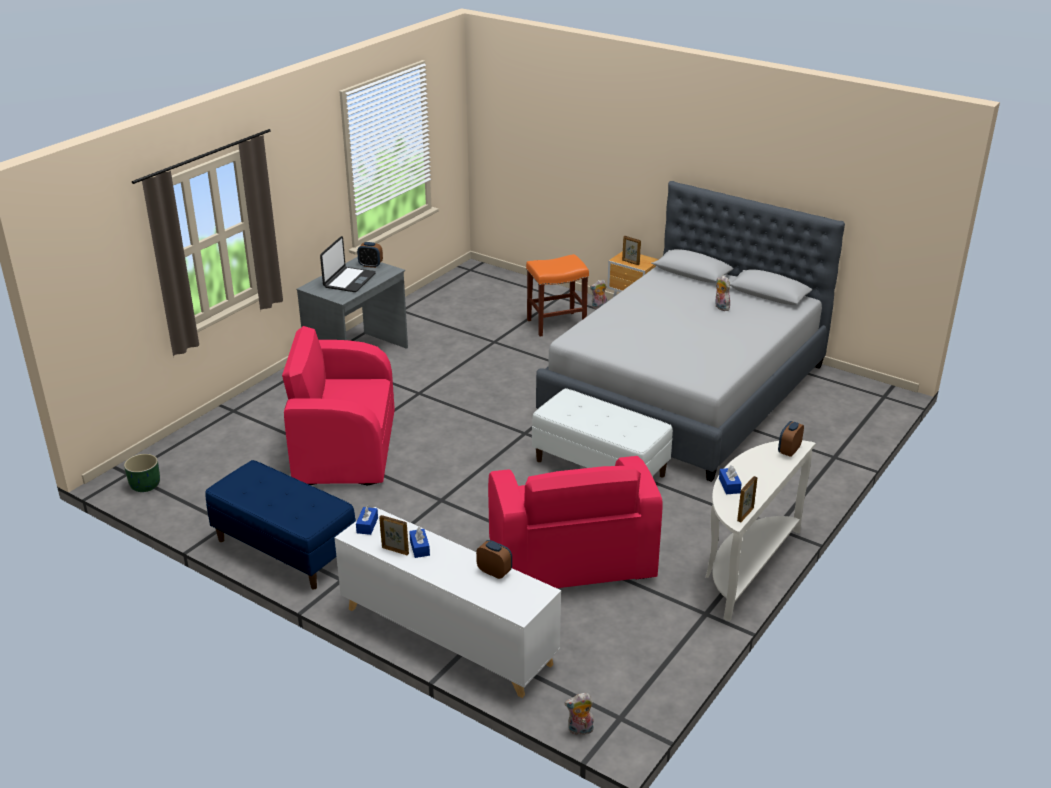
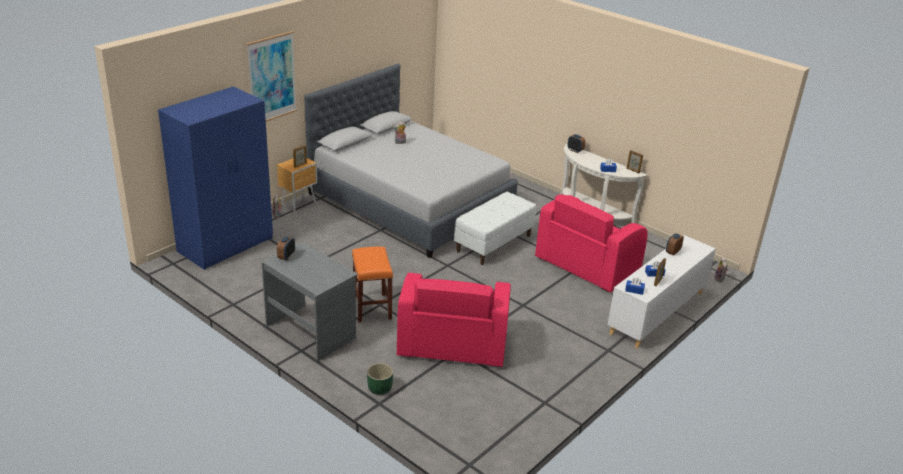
camera: 85 degrees left, 0 degrees up
(146, 485) = (489, 452): green planter -> green planter (379, 388)
(284, 549) = (576, 374): blue bench -> none
(349, 280) = (312, 268): laptop -> none
(517, 289) = (226, 245): none -> blue wardrobe
(555, 324) = (296, 235): orange stool -> orange stool (372, 308)
(570, 560) = (586, 265): pink armchair -> pink armchair turned 135 degrees clockwise
(632, 135) = (272, 78): none -> picture

